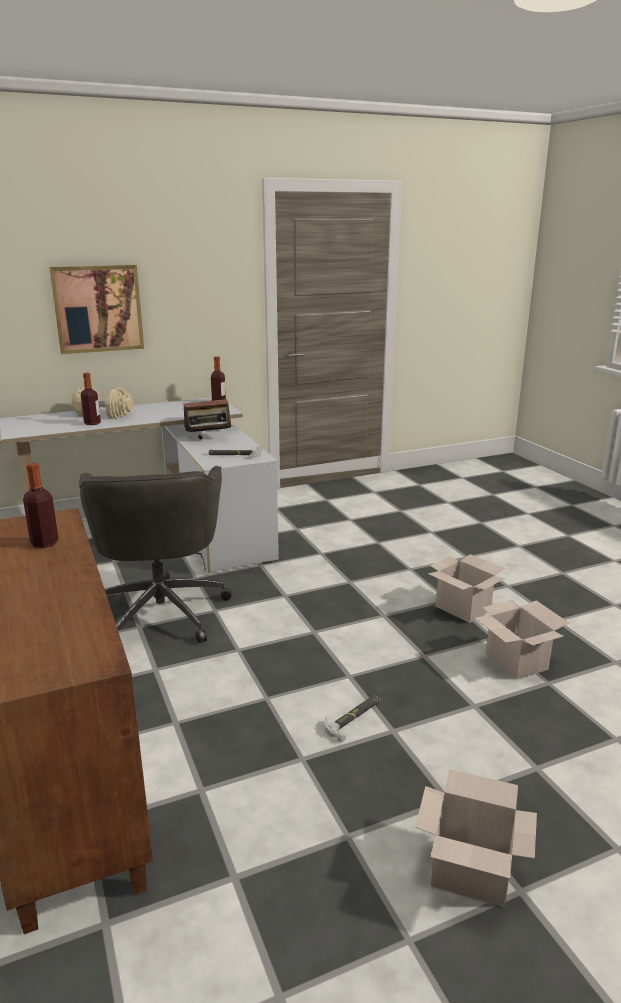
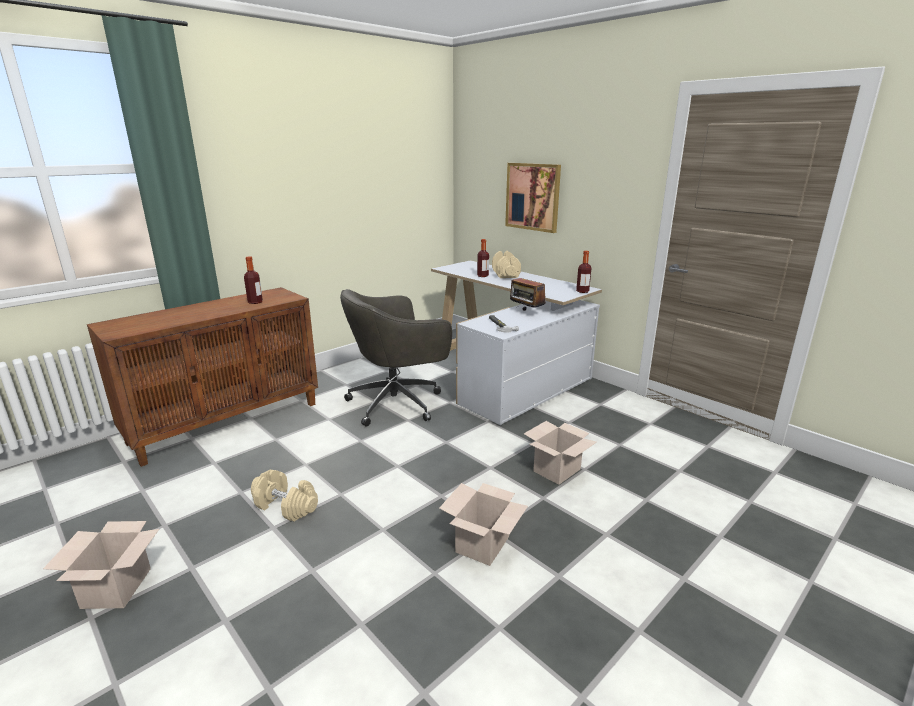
camera: 70 degrees right, 0 degrees up
(354, 718) = (286, 506): hammer -> beige dumbbell
(514, 661) = (394, 593): cardboard box -> cardboard box (557, 469)

